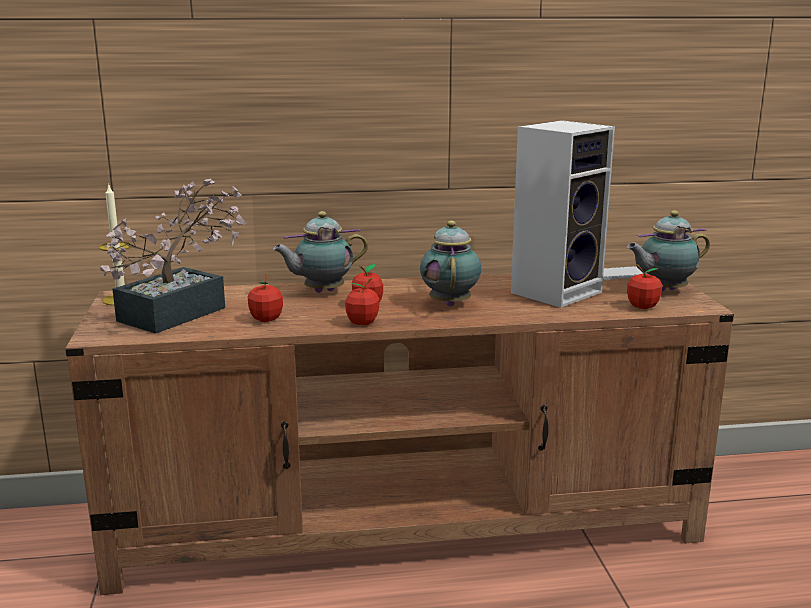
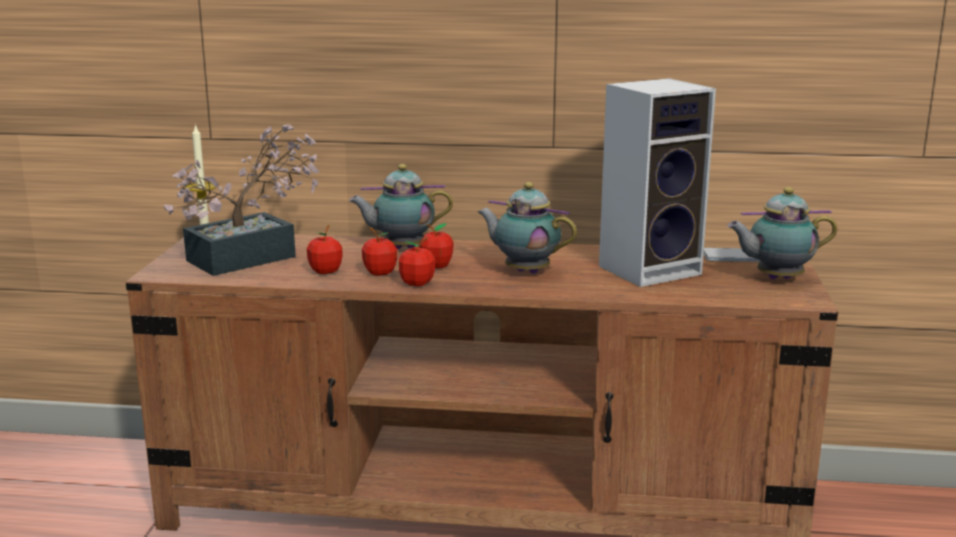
camera: 15 degrees right, 0 degrees up
(450, 303) = (524, 271): teapot -> teapot turned 75 degrees counterclockwise
(642, 306) = (734, 294): apple -> apple (380, 273)

